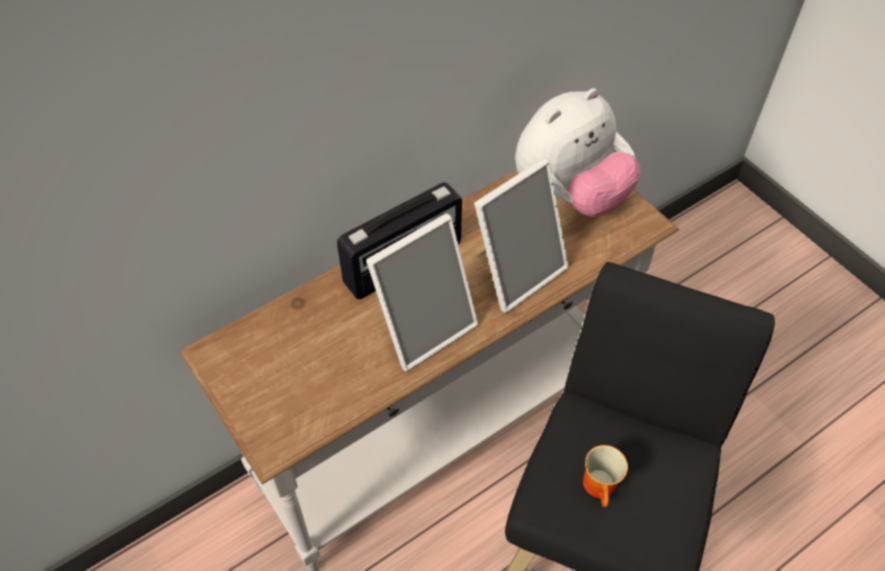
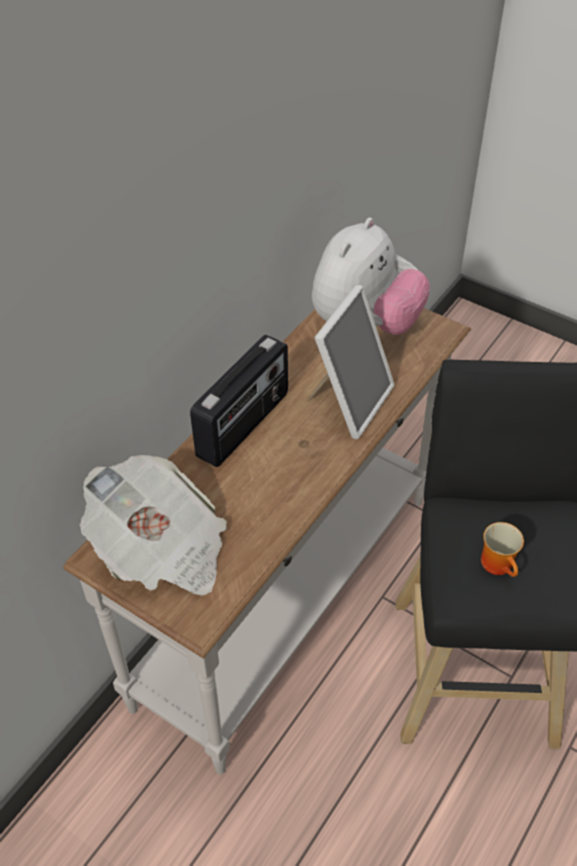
camera: 20 degrees left, 5 degrees down
(271, 364) = (161, 549): none -> newspaper
(423, 326) = (288, 472): picture frame -> none

